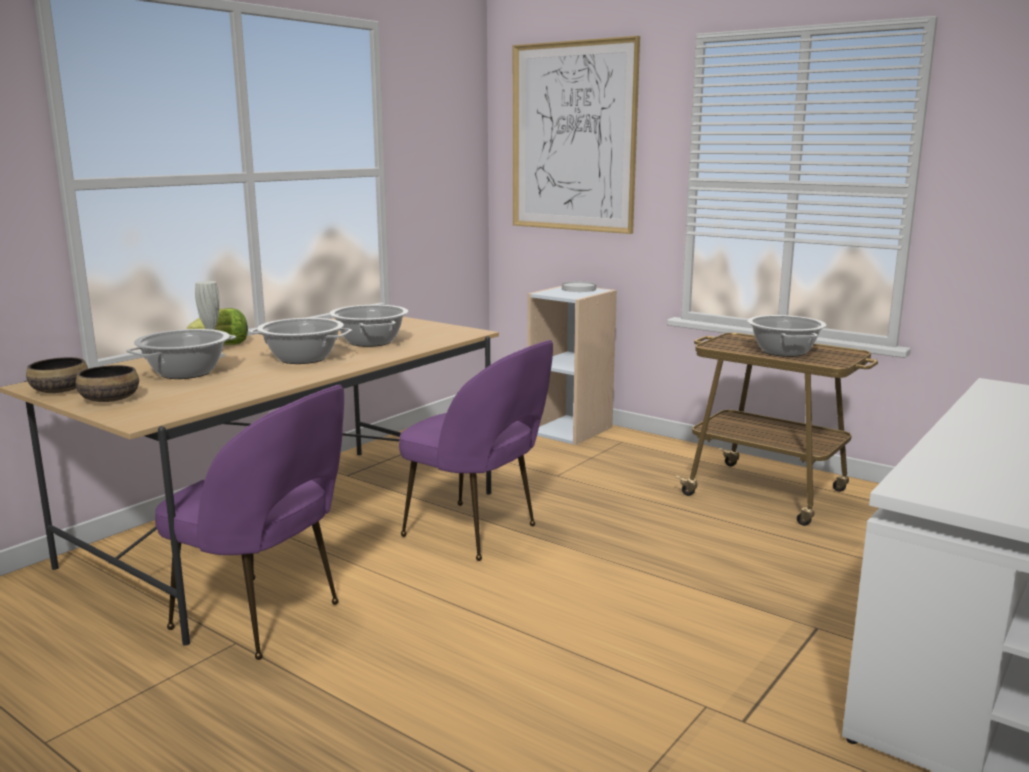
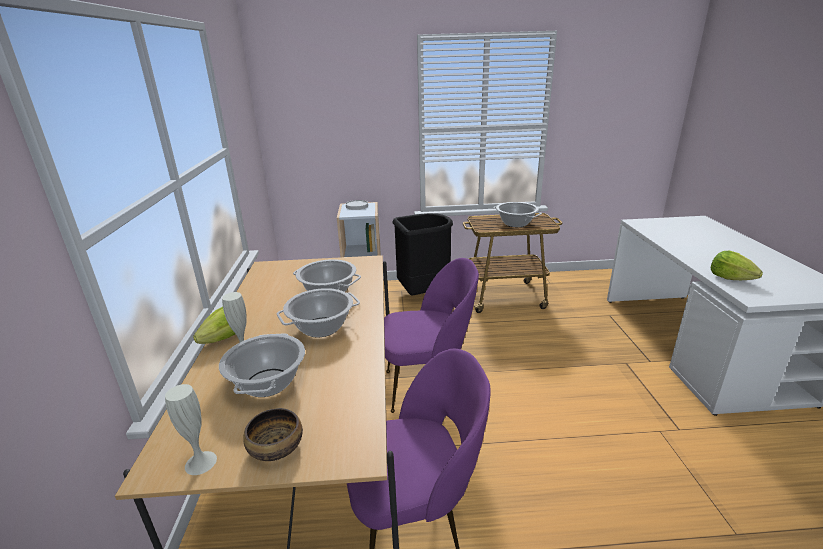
camera: 40 degrees left, 10 degrees up
(61, 390) = (200, 462): bowl -> white vase
(573, 137) = (330, 105): picture -> none
(646, 453) = (423, 293): none -> black trash can
(953, 466) = (730, 278): none -> lettuce

